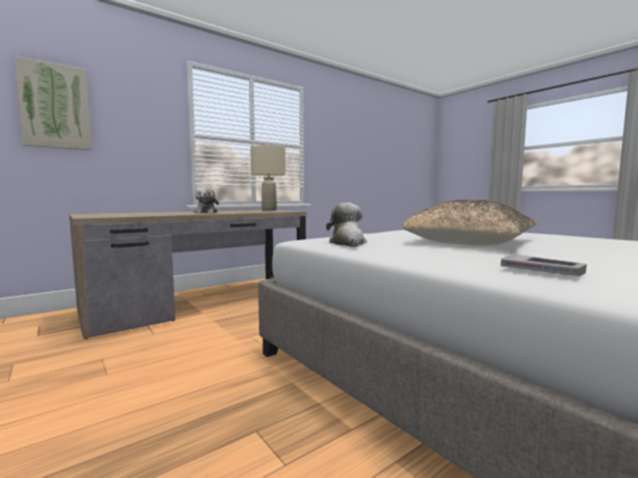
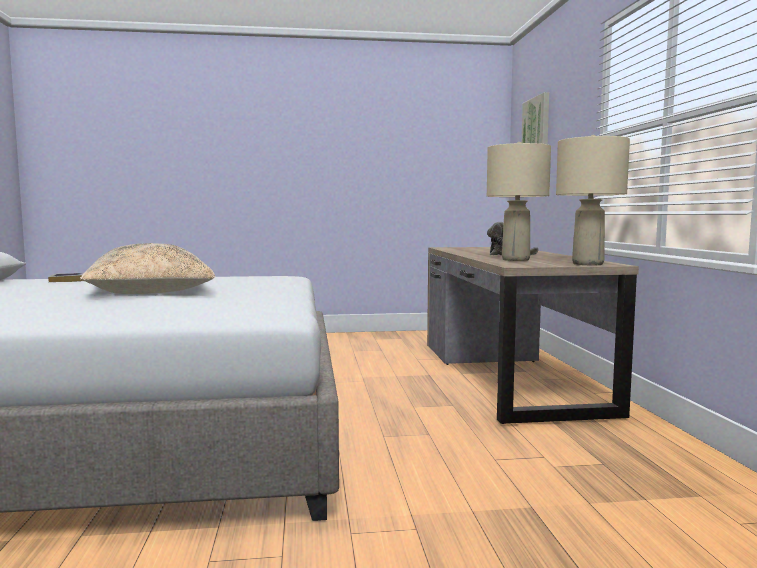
camera: 120 degrees right, 0 degrees up
(252, 211) = (516, 260): none -> beige table lamp
(348, 243) = (237, 277): plush toy -> none

